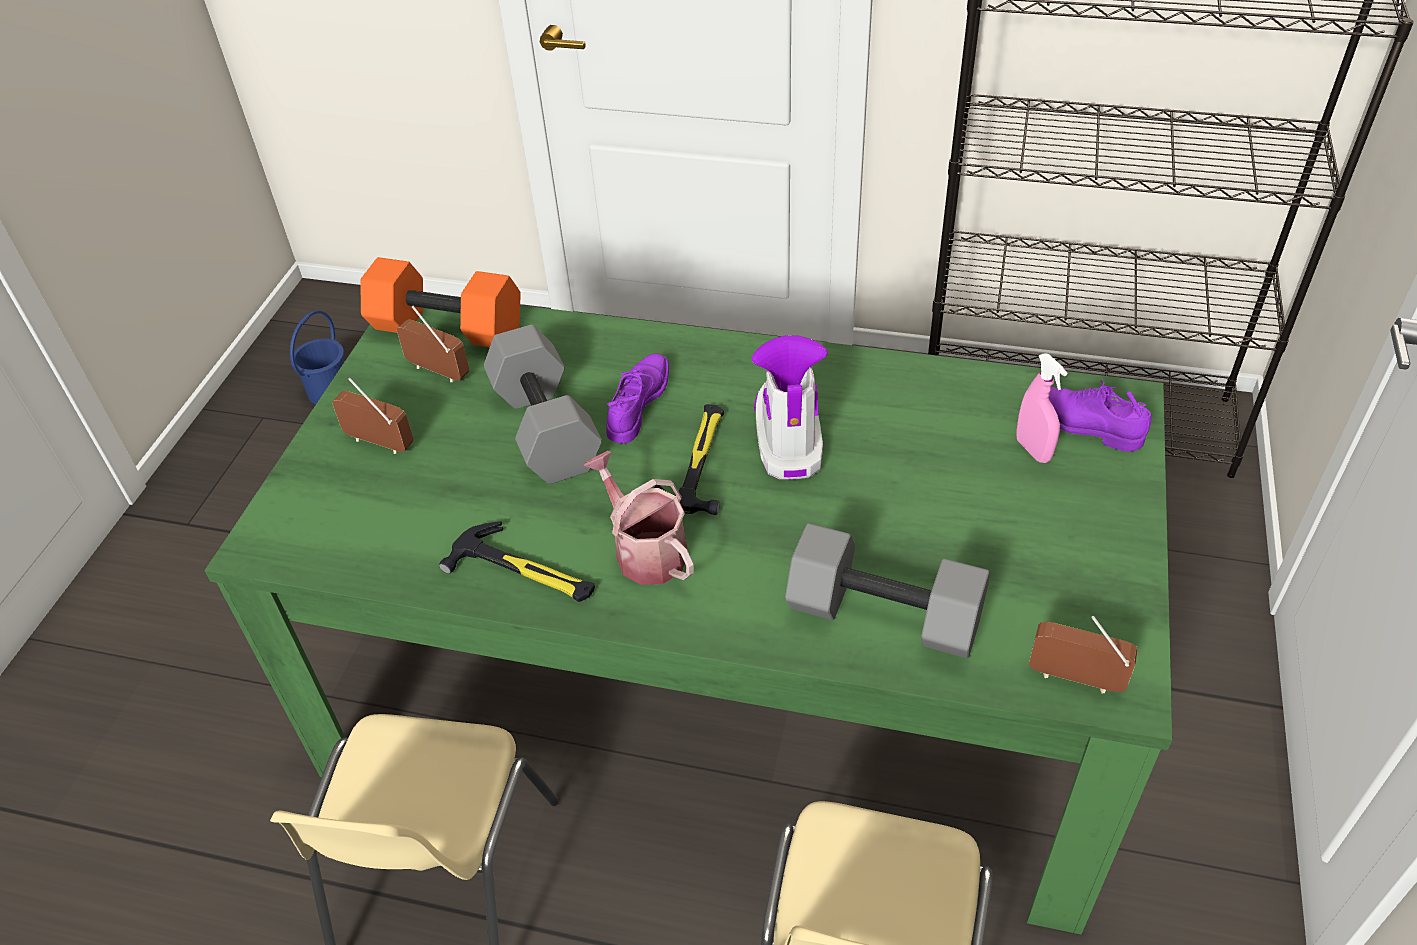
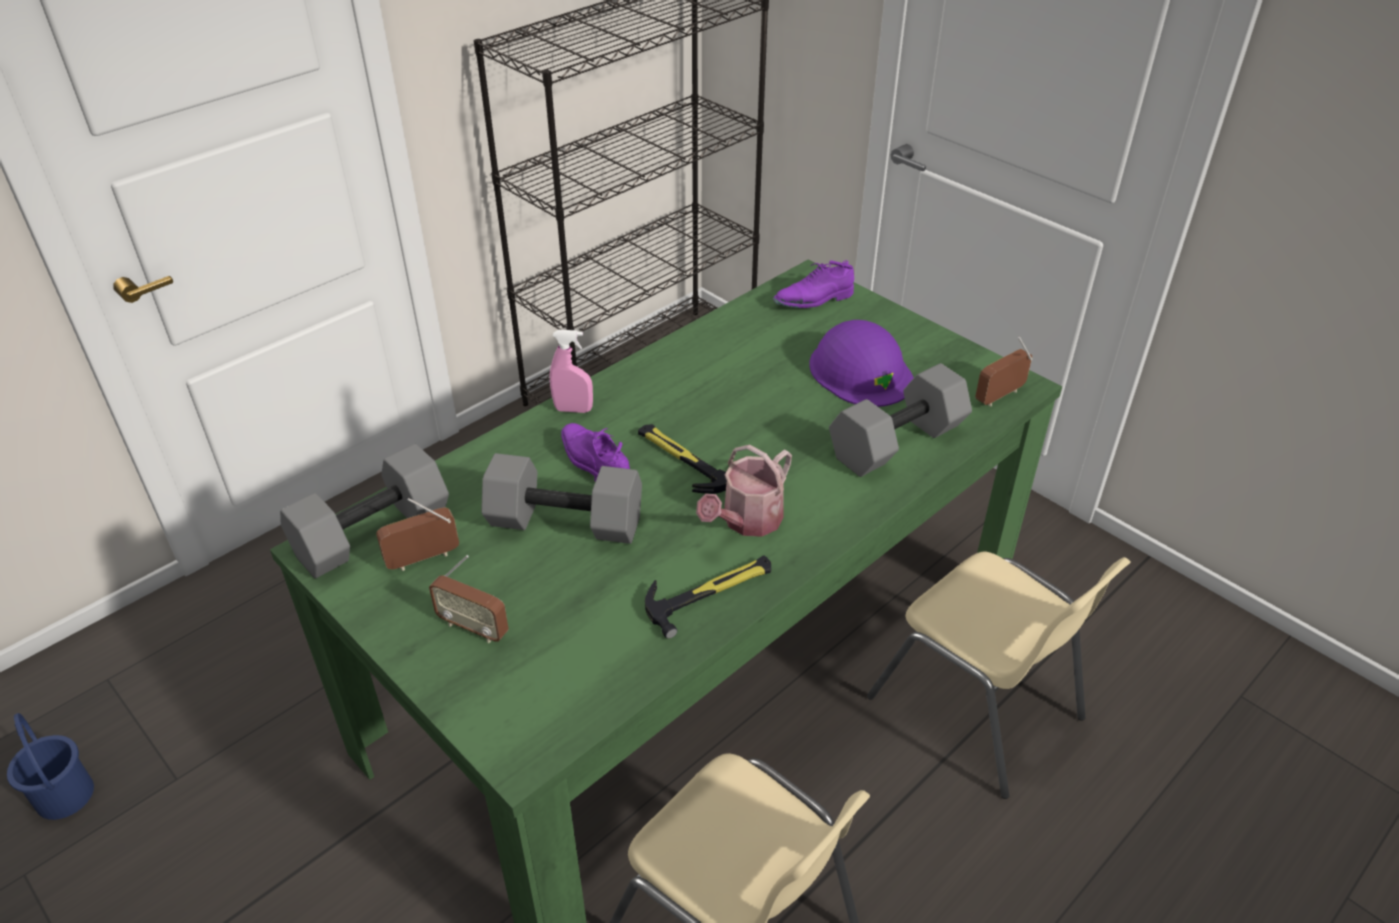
camera: 60 degrees left, 5 degrees down
(379, 443) = (473, 628): radio -> radio turned 120 degrees counterclockwise
(445, 329) = (372, 535): orange dumbbell -> grey dumbbell
(645, 550) = (747, 521): watering can -> watering can turned 45 degrees counterclockwise
(788, 435) = (702, 411): boot -> none
(987, 526) = (860, 371): none -> purple hard hat
(1033, 450) = (816, 326): pink spray bottle -> pink spray bottle (573, 409)

